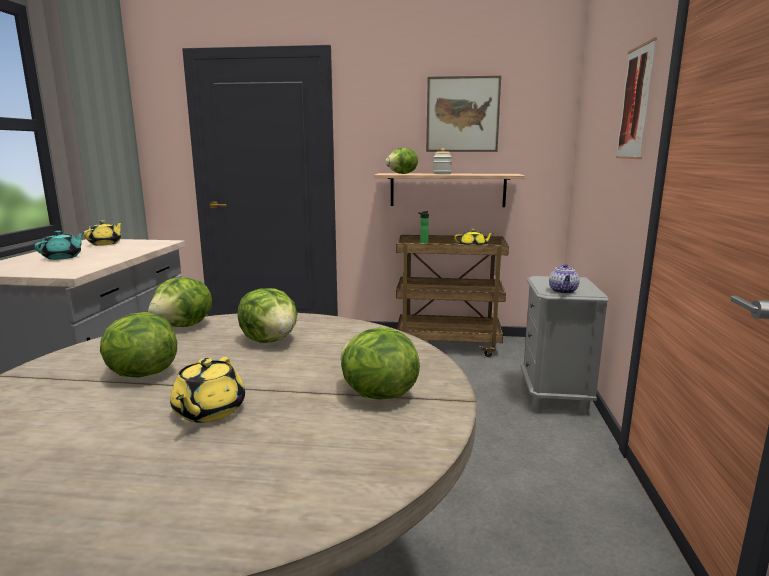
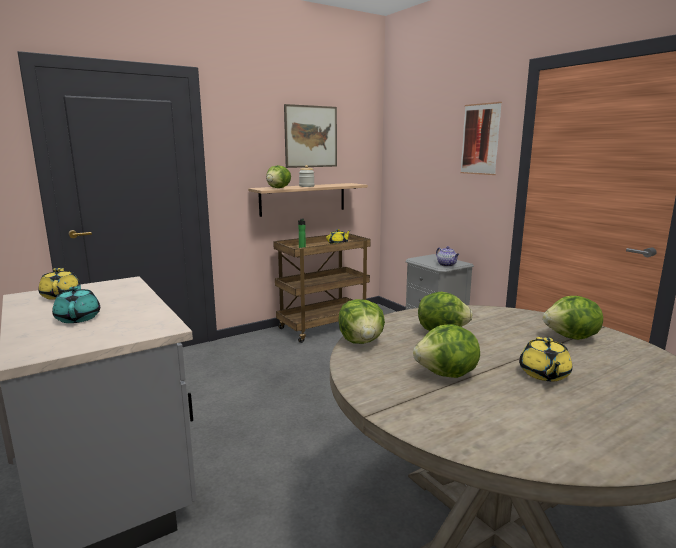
camera: 40 degrees left, 0 degrees up
(208, 411) = (544, 374): yellow teapot -> yellow teapot turned 45 degrees clockwise

